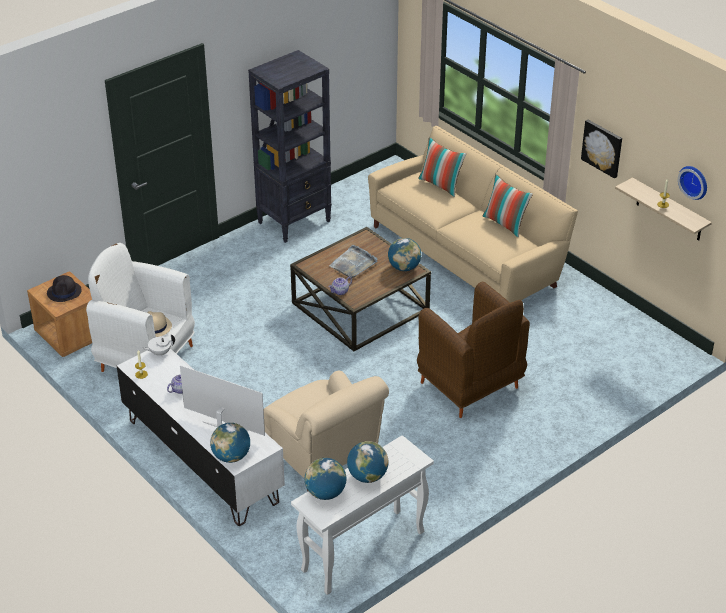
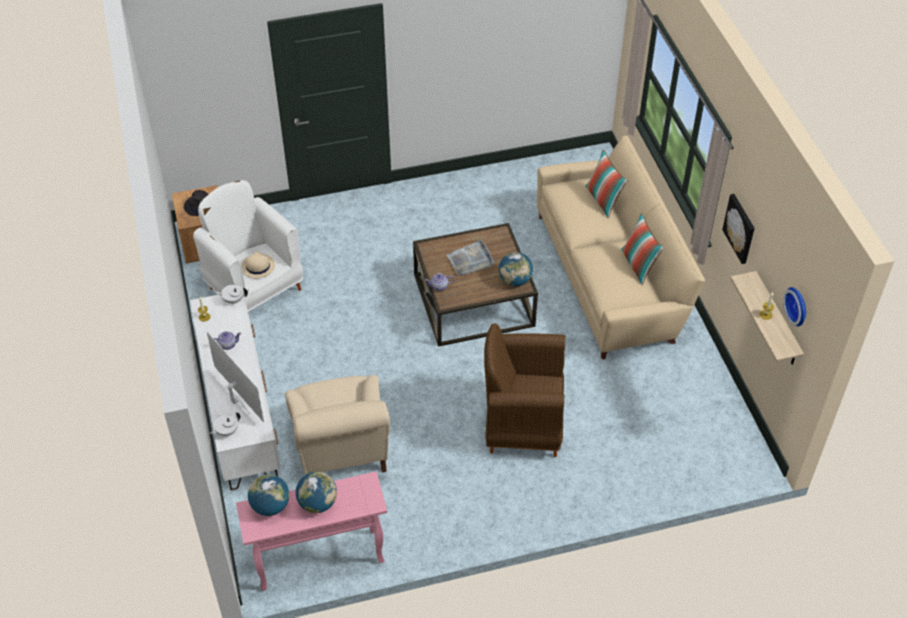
camera: 25 degrees right, 10 degrees up
(231, 456) = (226, 431): globe -> white teapot
(295, 222) = (469, 187): black bookcase -> none
(362, 552) = (318, 560): white console table -> pink console table
(470, 386) = (522, 424): brown armchair -> brown armchair turned 105 degrees clockwise

